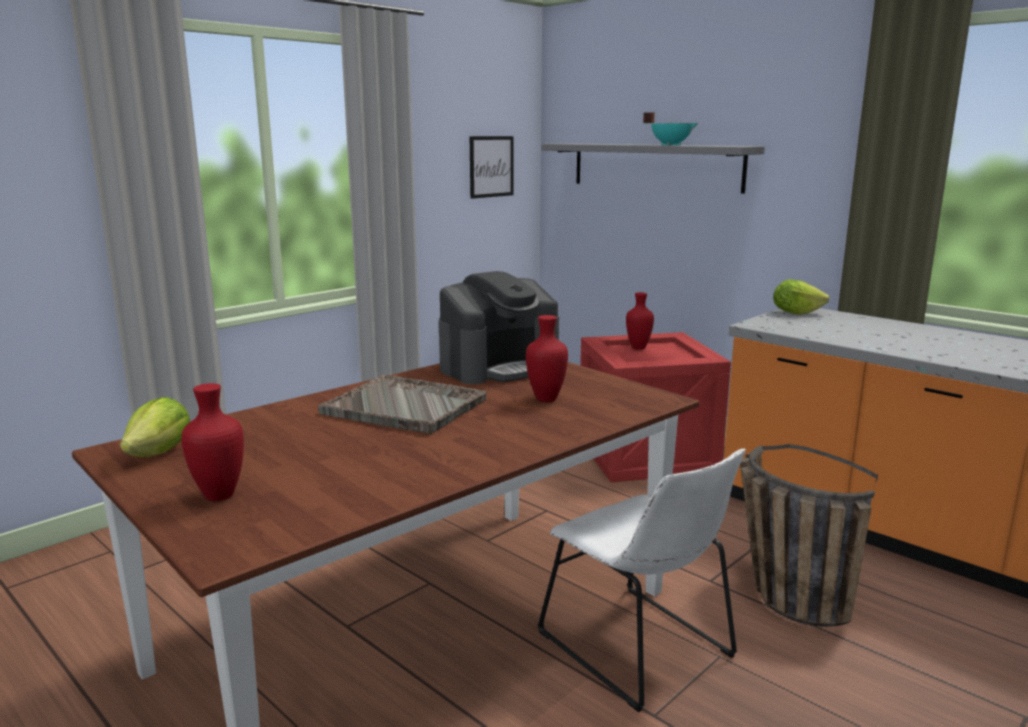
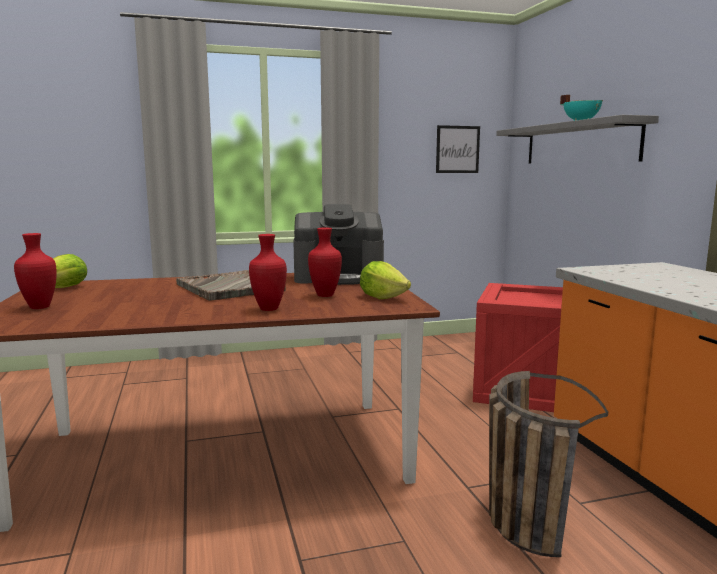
camera: 30 degrees right, 5 degrees down
(638, 348) = (529, 295): red vase -> red vase (268, 309)
(640, 649) = (348, 514): white chair -> none
(795, 313) = (647, 266): lettuce -> lettuce (382, 297)

